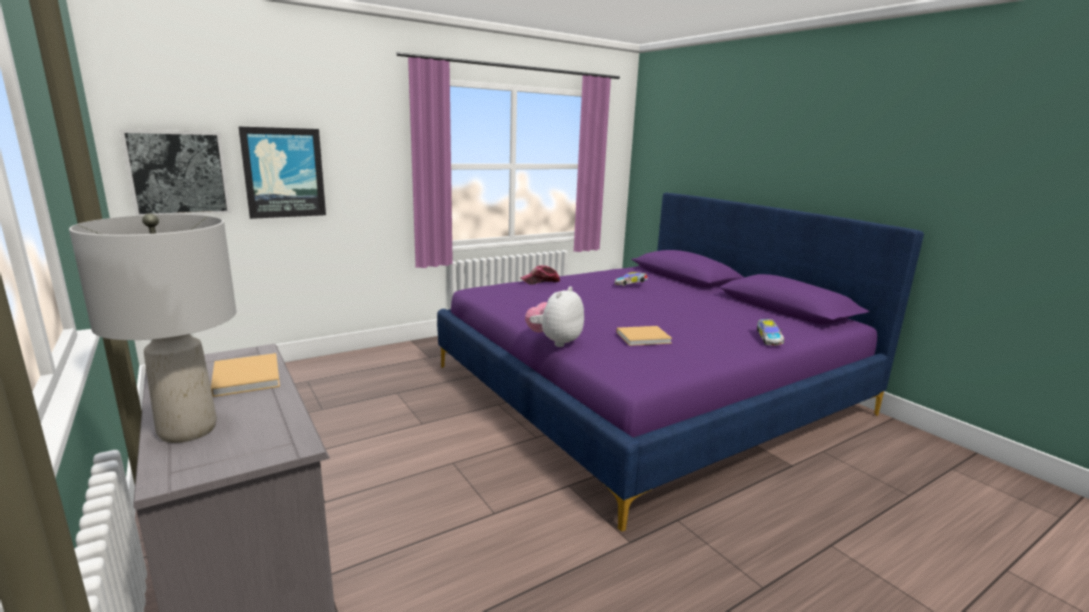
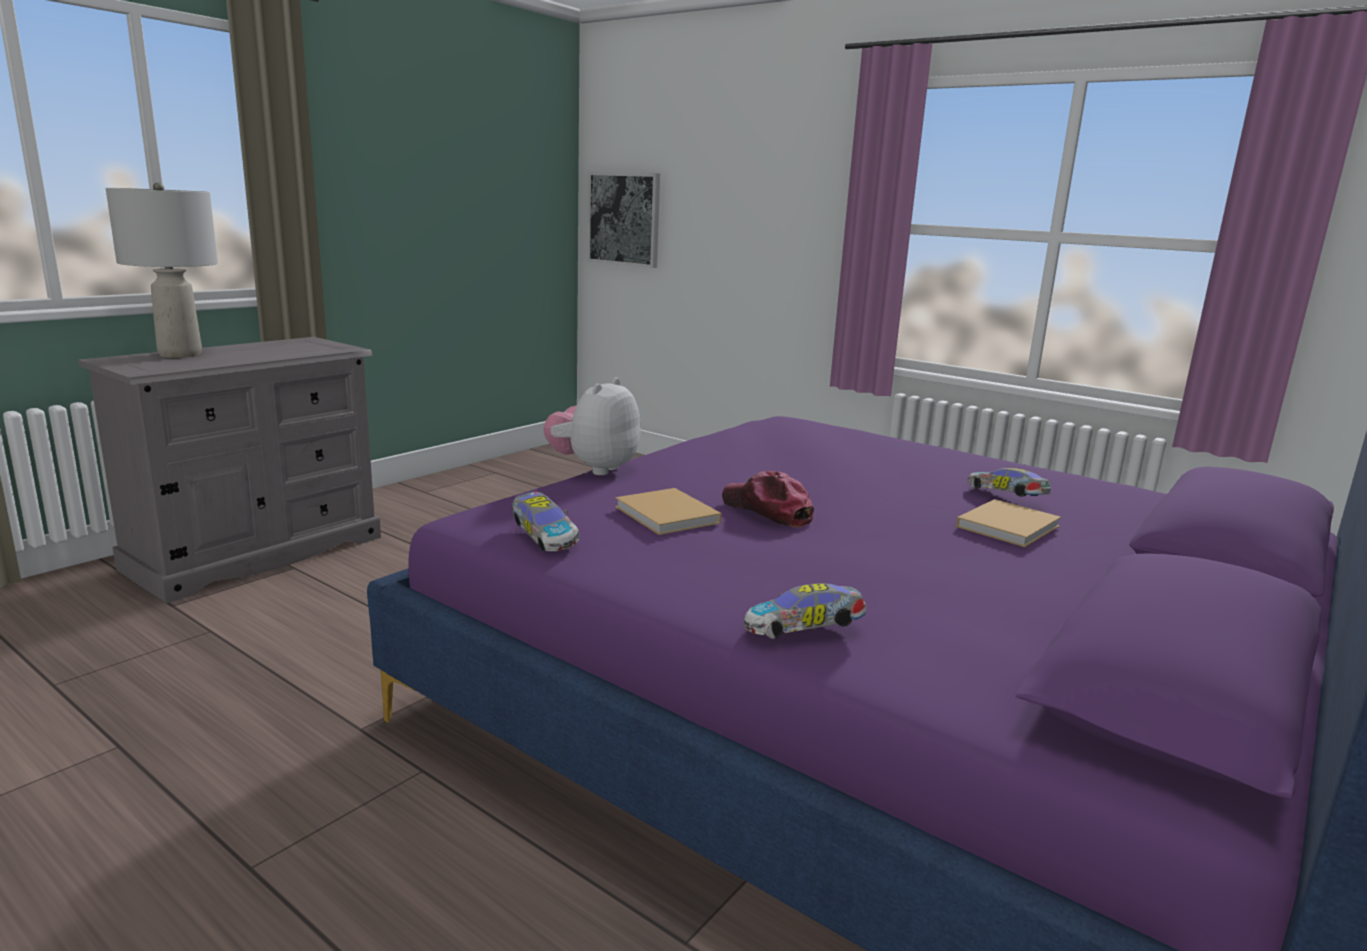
camera: 70 degrees right, 0 degrees up
(246, 376) = (285, 352): beige book -> beige book (1009, 525)
(284, 173) = (709, 225): picture -> none
(540, 281) = (898, 442): cap -> cap (767, 510)
(555, 341) = (594, 468): plush toy -> plush toy turned 75 degrees counterclockwise
(669, 366) = (543, 537): none -> toy car

